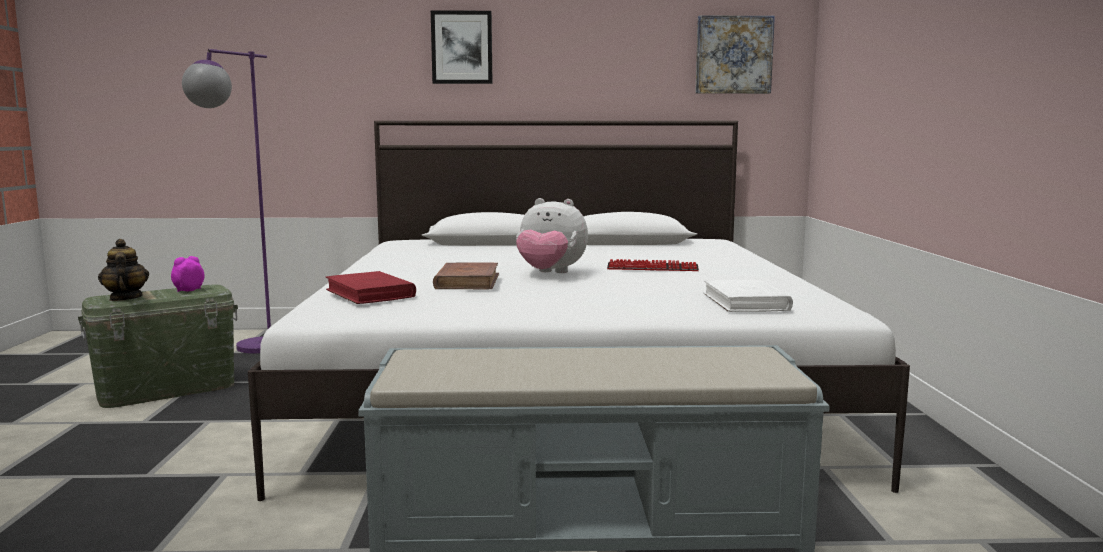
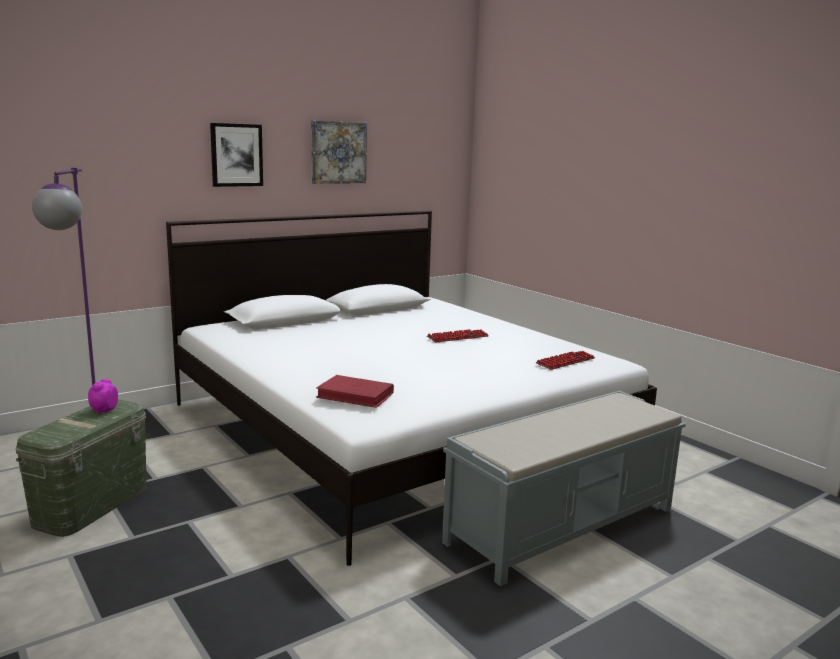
camera: 35 degrees left, 5 degrees up
(125, 298) = (66, 431): teapot -> none
(467, 281) = (387, 371): brown book -> none
(550, 273) = (411, 352): plush toy -> none
(733, 55) = (426, 162): picture -> picture (338, 152)
(745, 302) = (565, 361): white book -> keyboard

